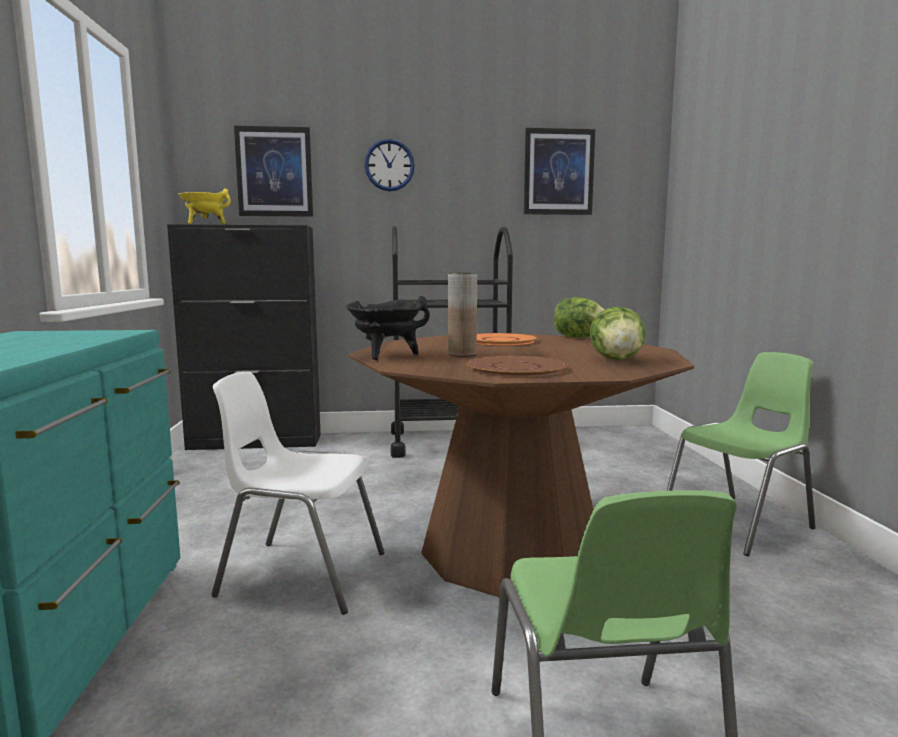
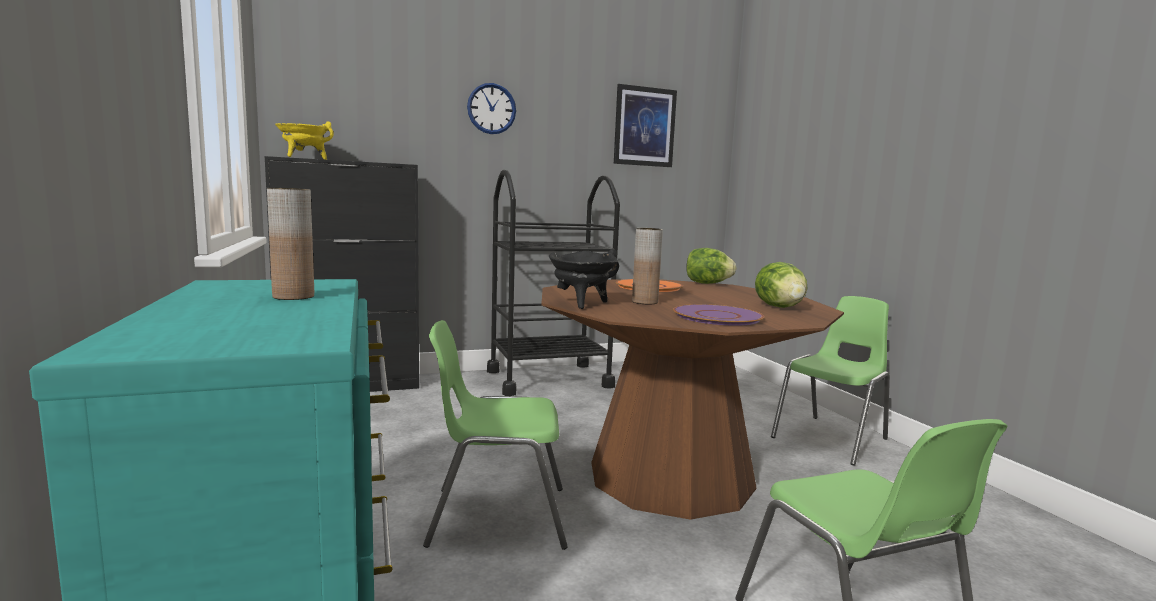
camera: 15 degrees left, 0 degrees up
(51, 342) = (293, 297): none -> brown vase
(274, 172) = (374, 106): picture -> none
(301, 574) = (496, 516): white chair -> green chair
(515, 368) = (717, 316): brown plate -> purple plate

